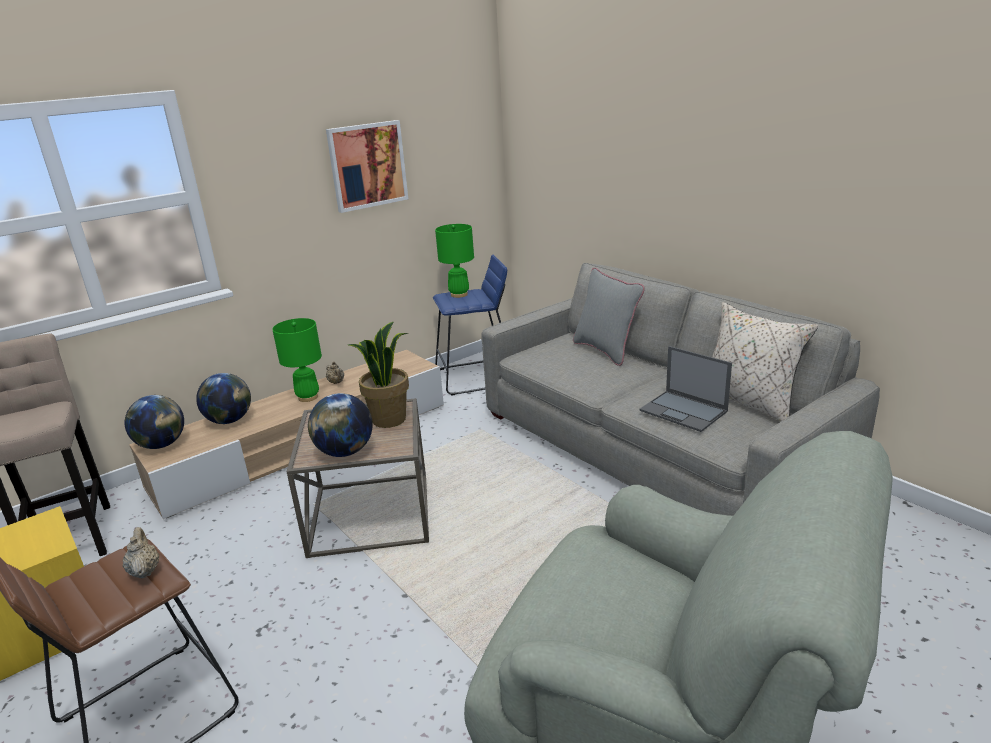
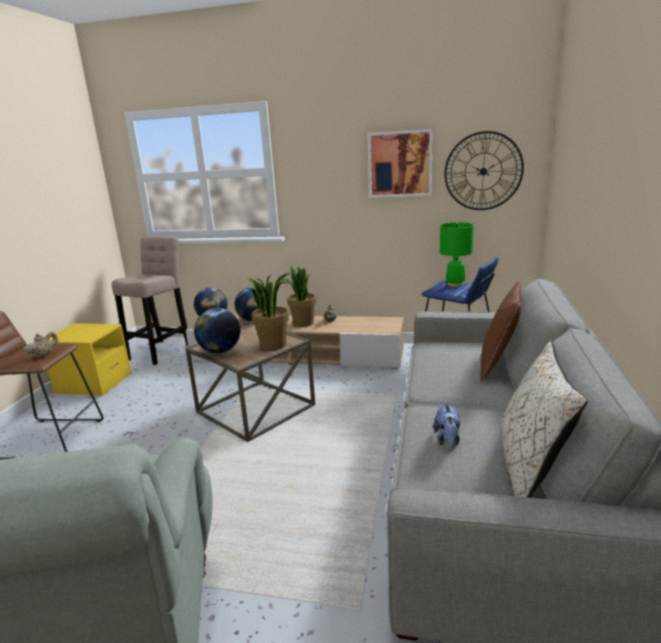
camera: 50 degrees right, 5 degrees down
(308, 397) = (303, 323): green table lamp -> potted plant
(450, 164) = (483, 171): none -> wall clock
(606, 350) = (498, 366): grey pillow -> brown pillow
(684, 411) = (447, 440): laptop -> plush toy

